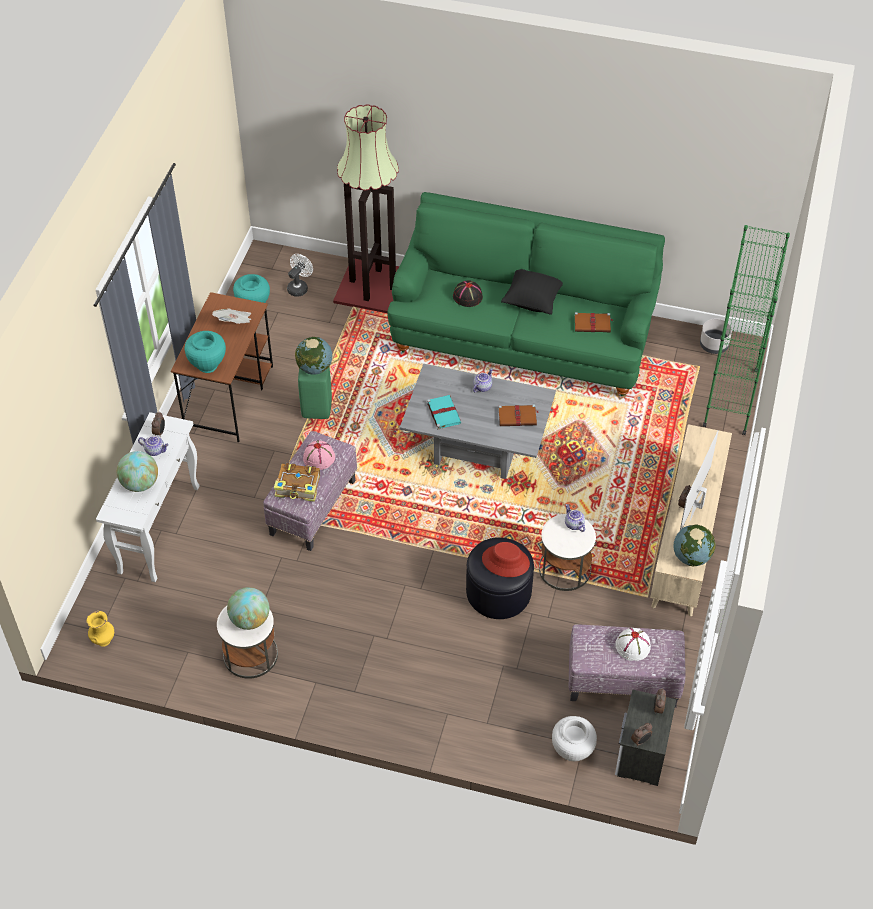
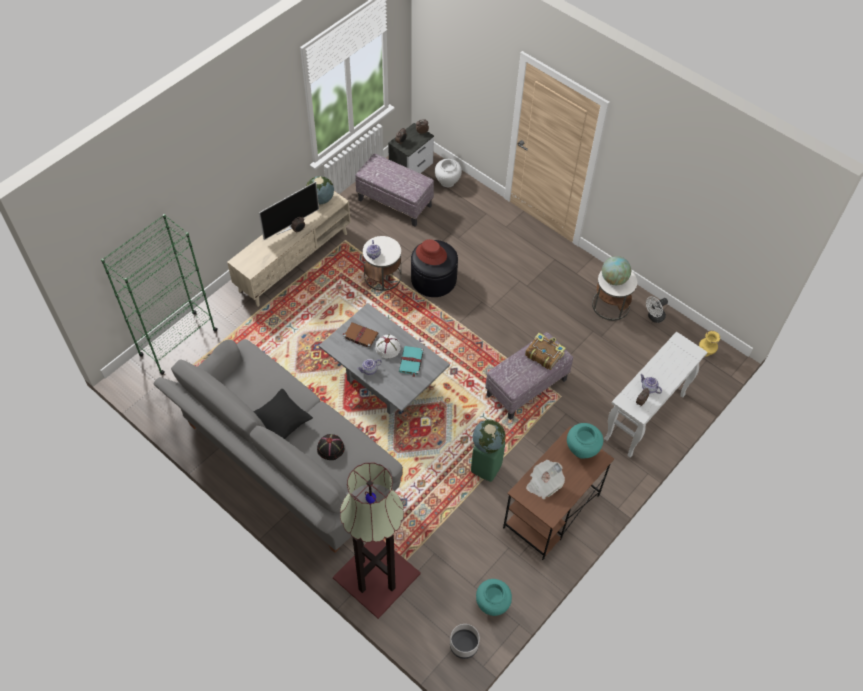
camera: 155 degrees left, 5 degrees up
(140, 483) = (667, 366): globe -> none
(299, 287) = (441, 607): white fan -> white fan (654, 317)
(319, 457) = (518, 370): pink hat -> none
(523, 338) = (286, 462): green sofa -> grey sofa
(593, 324) = (253, 378): brown book -> none
(633, 646) = (391, 175): white hat -> white hat (388, 347)
(714, 345) = (150, 390): grey planter -> grey planter (463, 645)

